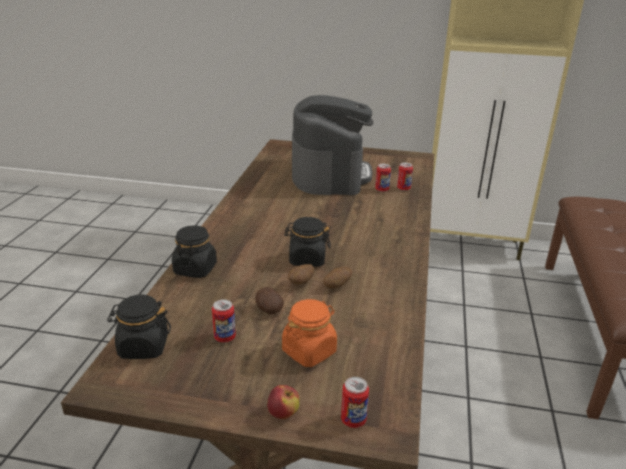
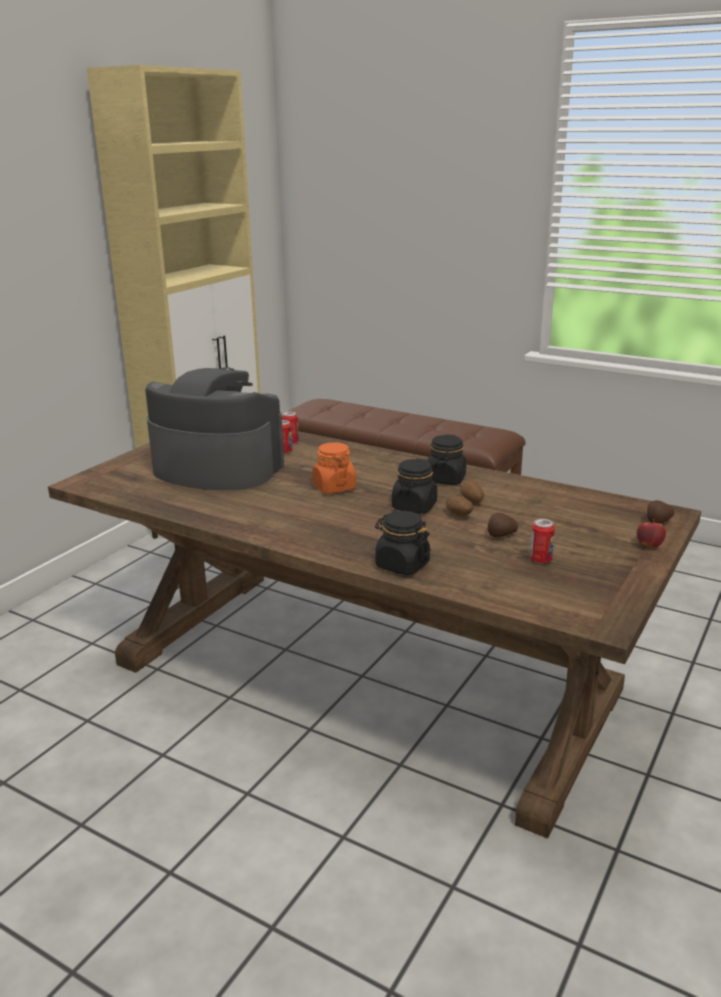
camera: 70 degrees left, 5 degrees down
(143, 347) = (545, 601): black jar -> black jar (445, 479)
(309, 351) = (570, 526): orange jar -> orange jar (334, 487)
(353, 420) = (657, 522): can -> potato

